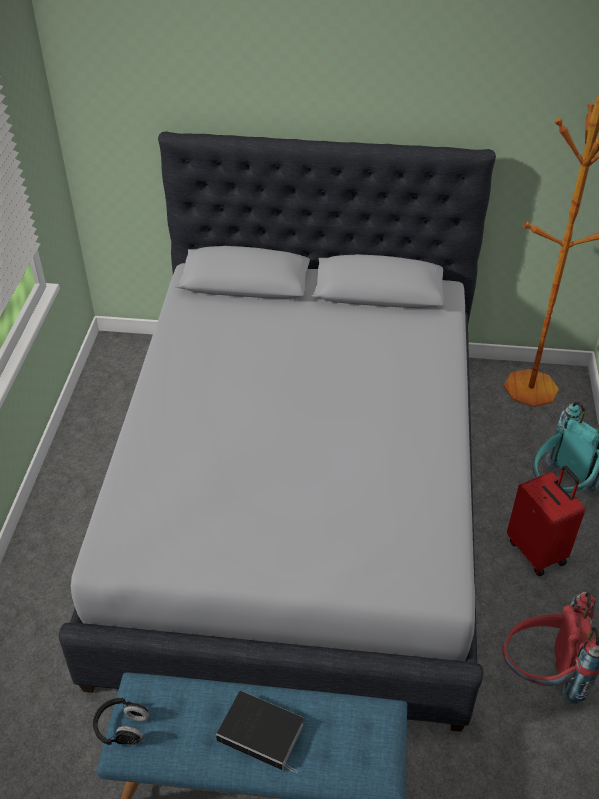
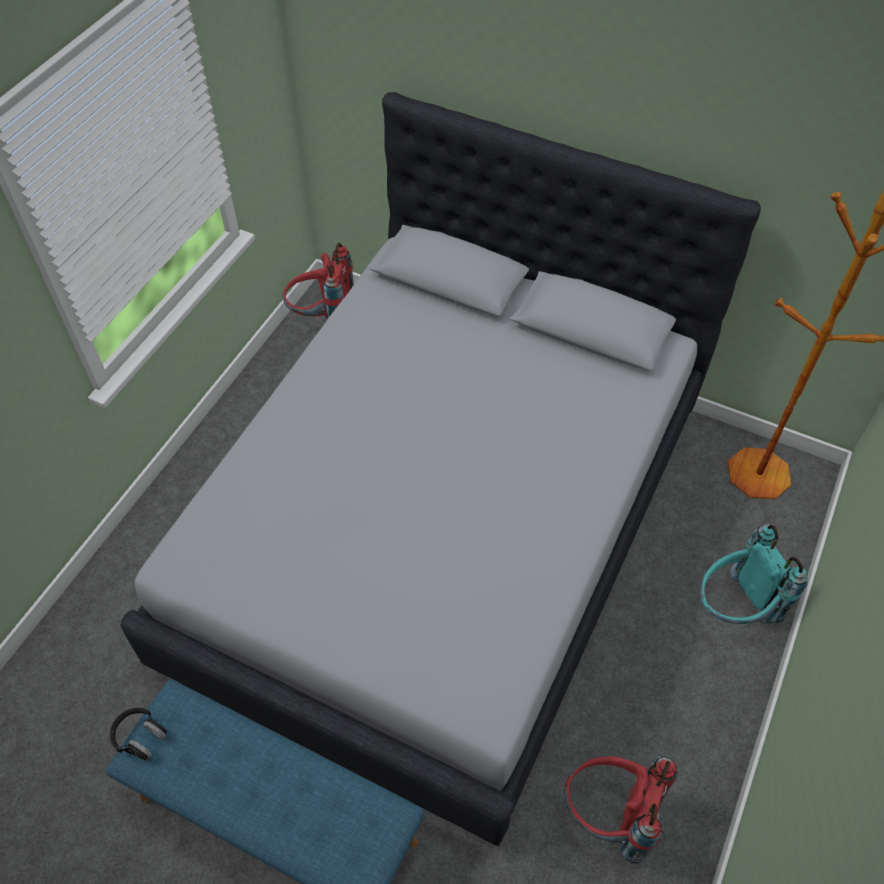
camera: 20 degrees right, 10 degrees up
(117, 364) = (322, 319): none -> red backpack
(263, 733) = (266, 792): book -> none
(537, 551) = (672, 673): red suitcase -> none

